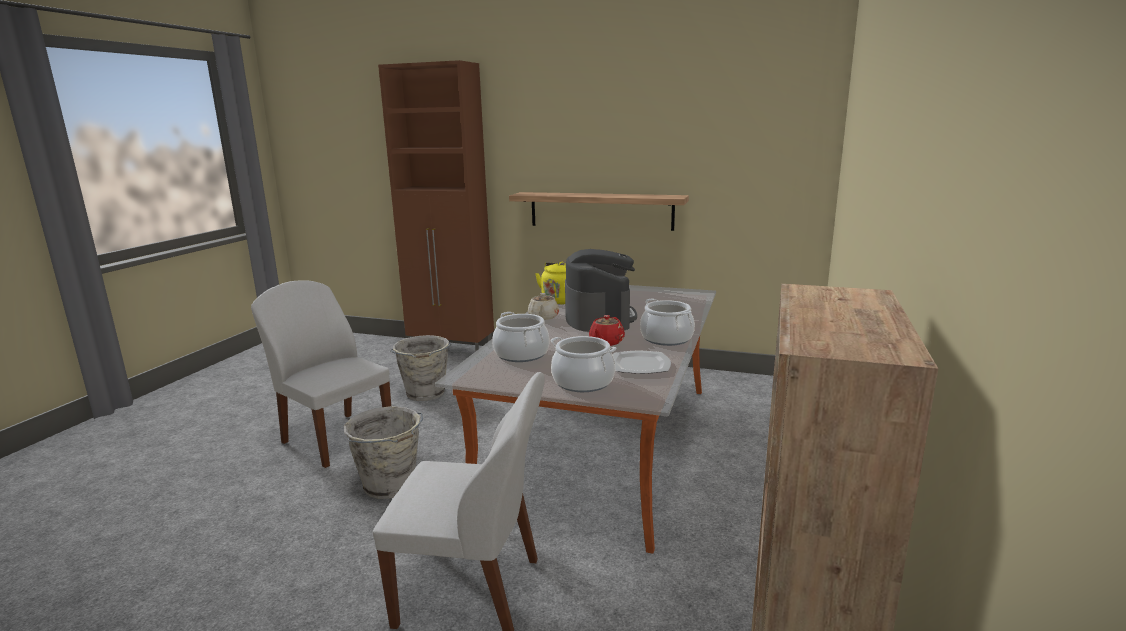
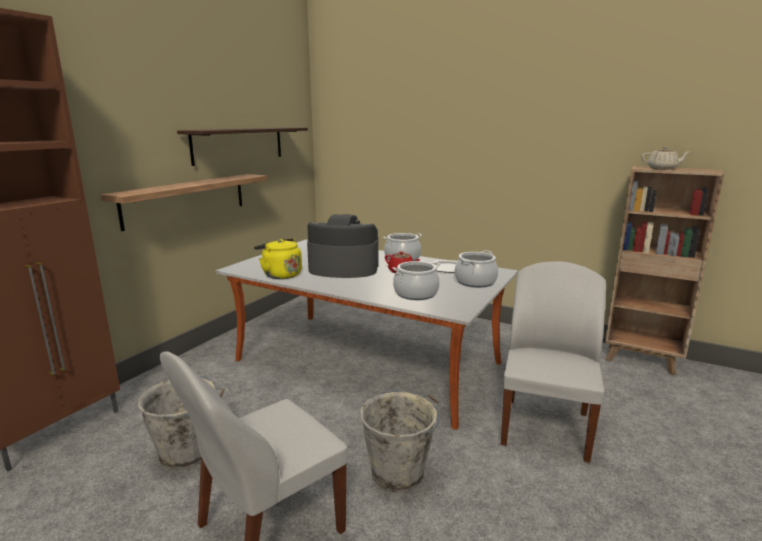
camera: 80 degrees left, 0 degrees up
(543, 317) = (326, 283): beige teapot -> beige teapot (662, 168)
(681, 160) = (239, 144): none -> shelf

